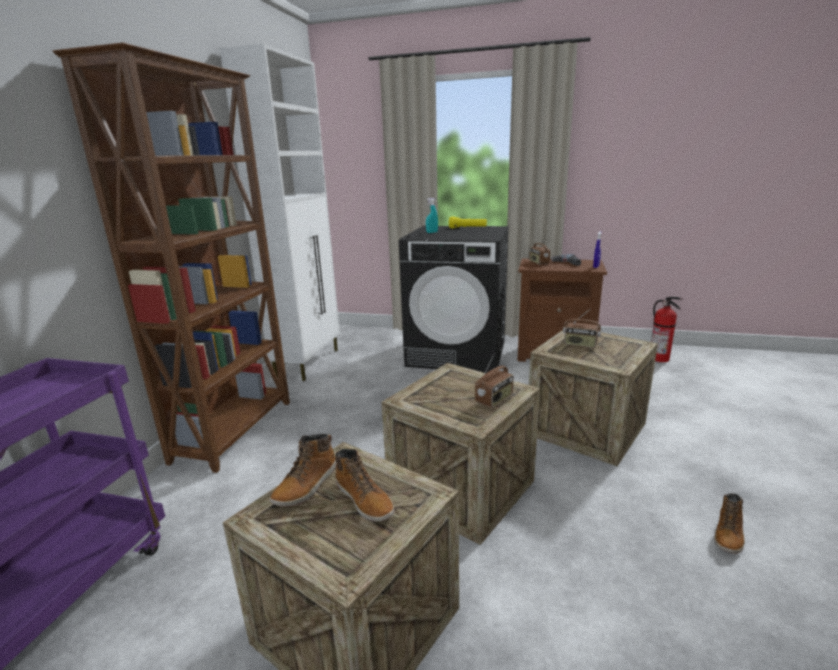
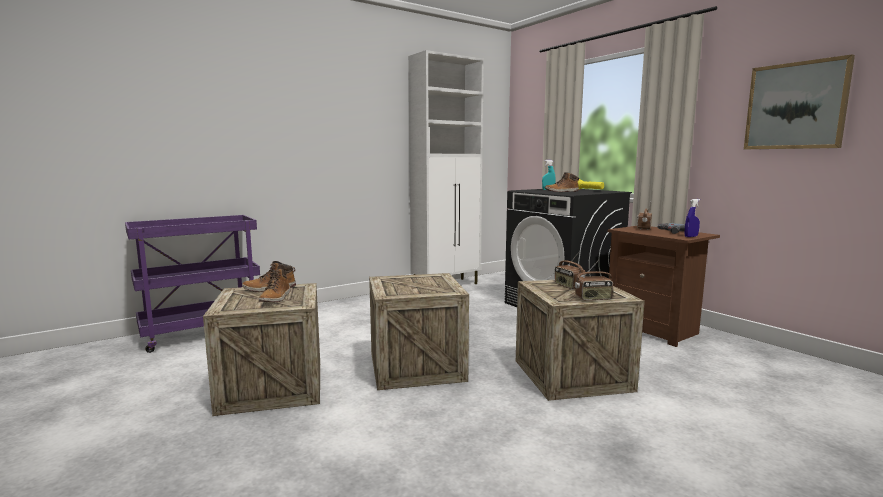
camera: 40 degrees right, 10 degrees down
(236, 430) = (354, 303): brown bookcase -> none
(494, 400) = (425, 291): radio -> radio (593, 299)
(652, 142) = (796, 106): none -> picture
(659, 358) = (776, 364): fire extinguisher -> none
(728, 535) = (551, 465): boot -> boot (562, 191)

